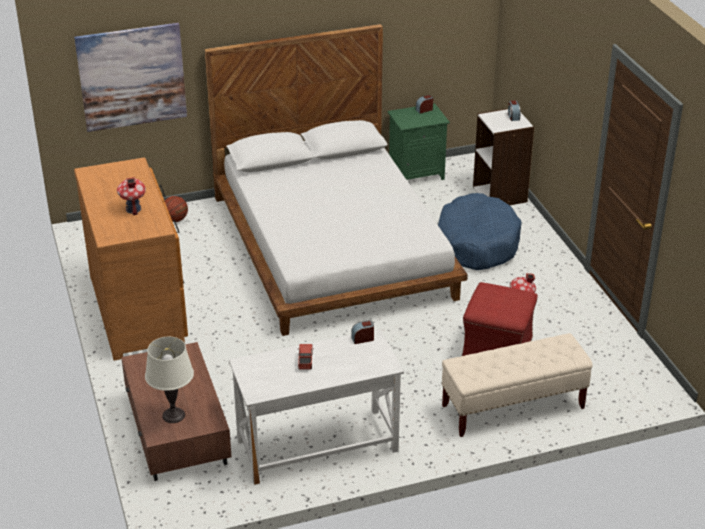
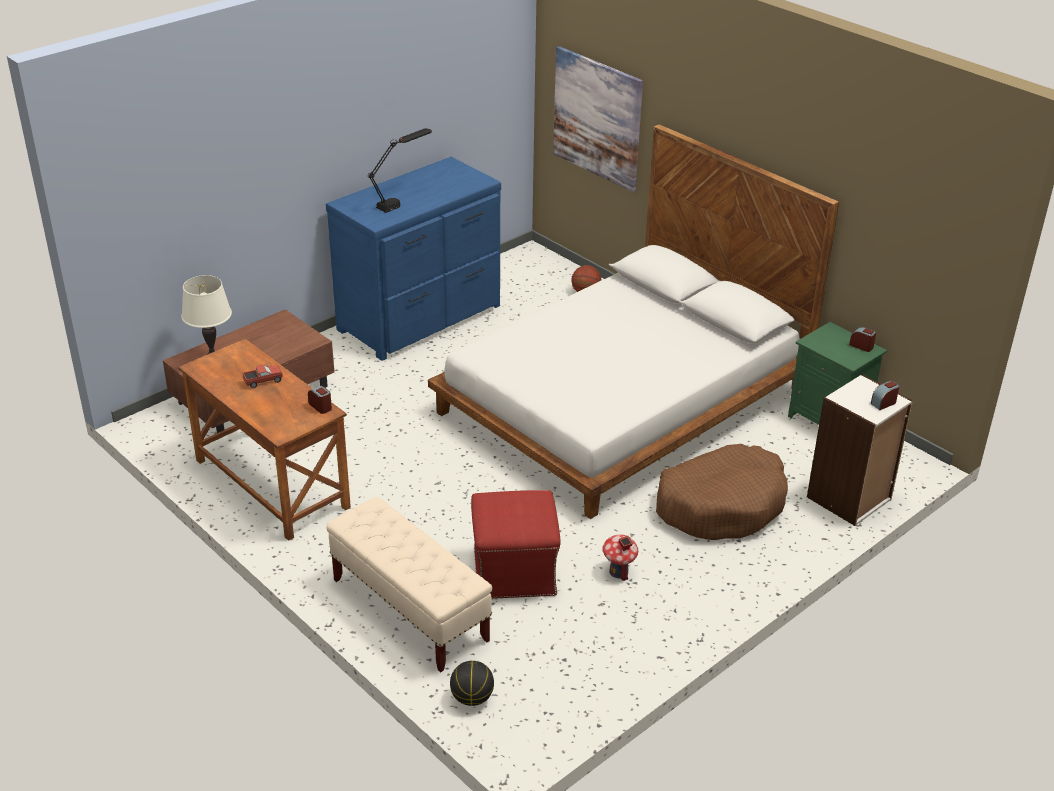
camera: 65 degrees right, 0 degrees up
(133, 209) = (401, 201): toy house -> black table lamp
(139, 309) = (422, 318): brown dresser -> blue dresser
(317, 446) = (271, 484): white desk -> brown desk
(477, 243) = (721, 505): blue dog bed -> brown dog bed
(614, 401) = (471, 698): none -> basketball

